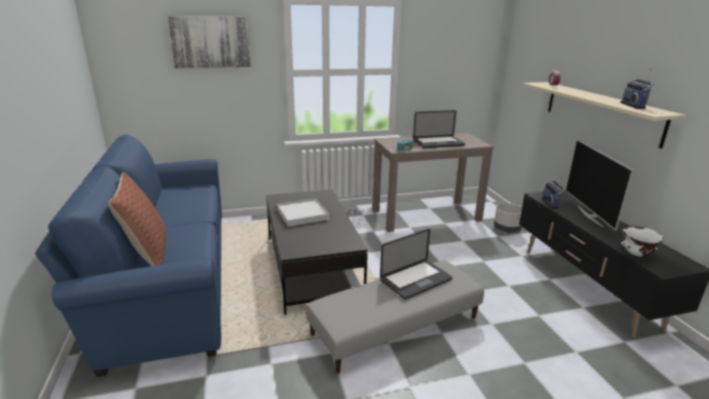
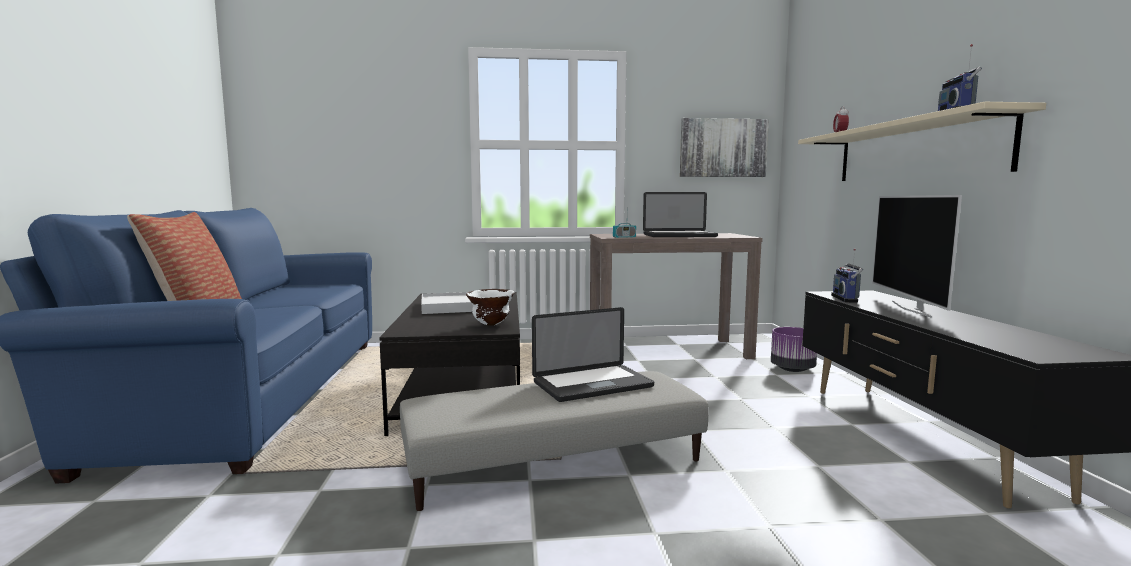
camera: 10 degrees right, 15 degrees down
(211, 42) = (375, 102): picture -> picture (723, 148)
(506, 230) = (792, 369): grey planter -> purple planter
(636, 255) = (988, 340): white bowl -> white bowl (491, 325)

